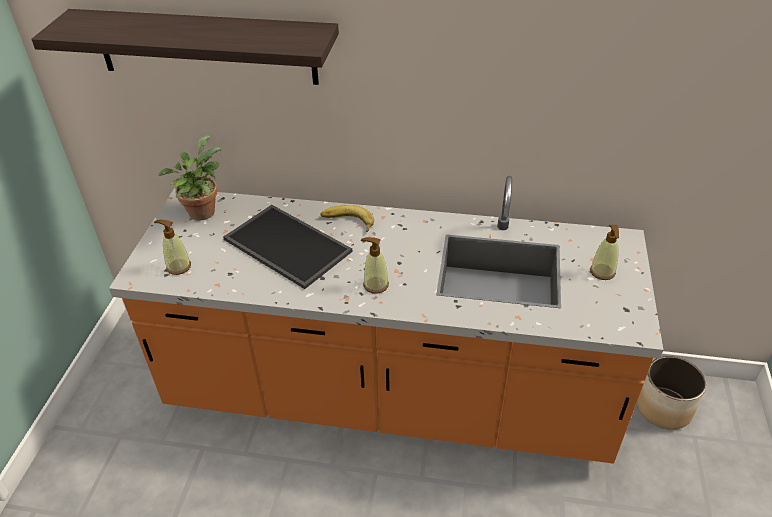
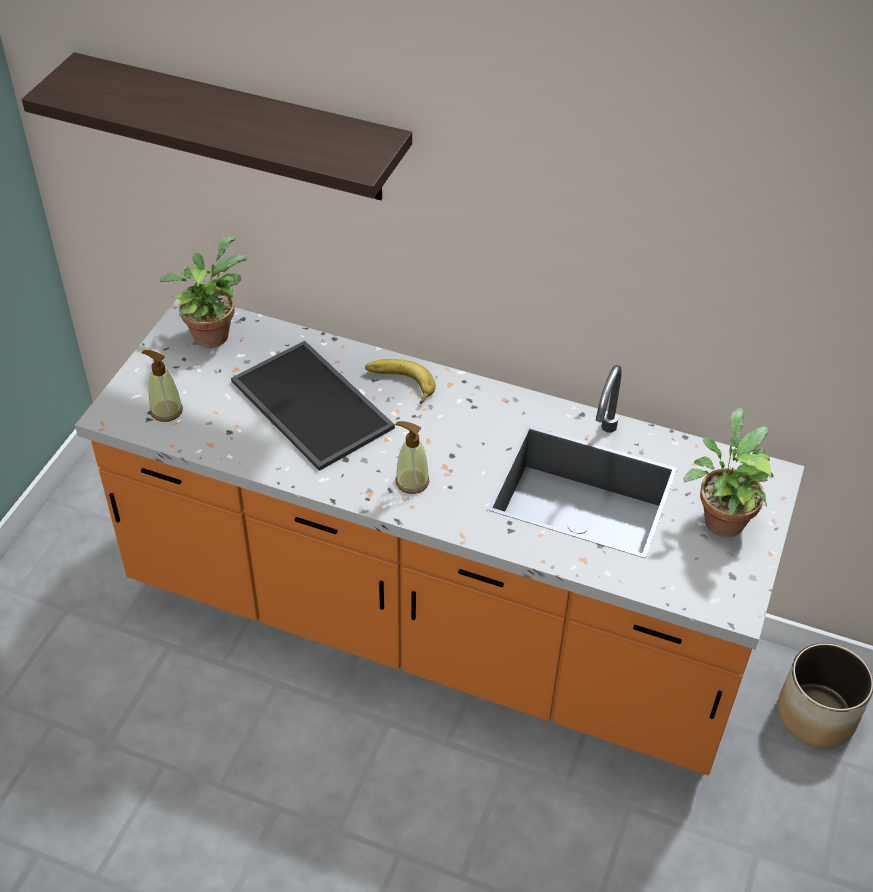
camera: 10 degrees right, 5 degrees up
(602, 272) = (721, 518): soap dispenser -> potted plant

